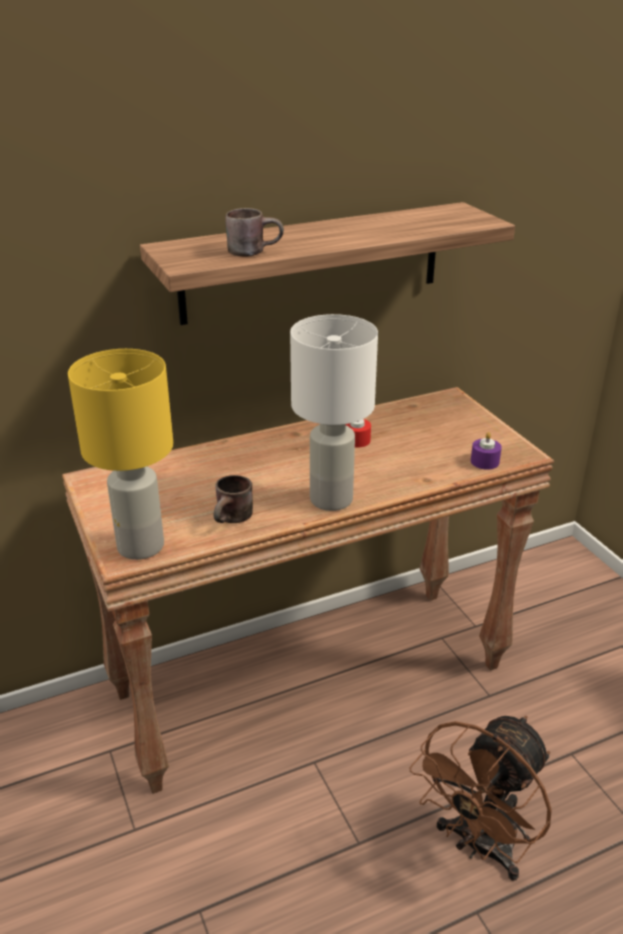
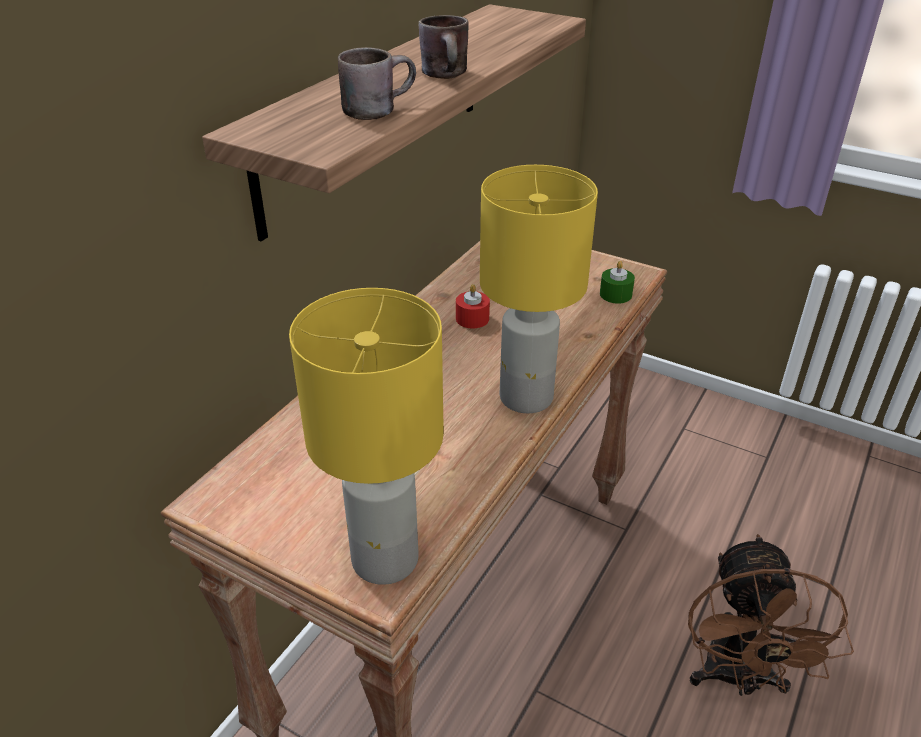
camera: 35 degrees left, 5 degrees up
(234, 520) = (454, 470): brown mug -> brown mug (450, 75)
(331, 500) = (527, 398): white table lamp -> yellow table lamp
(484, 461) = (615, 294): purple candle -> green candle

